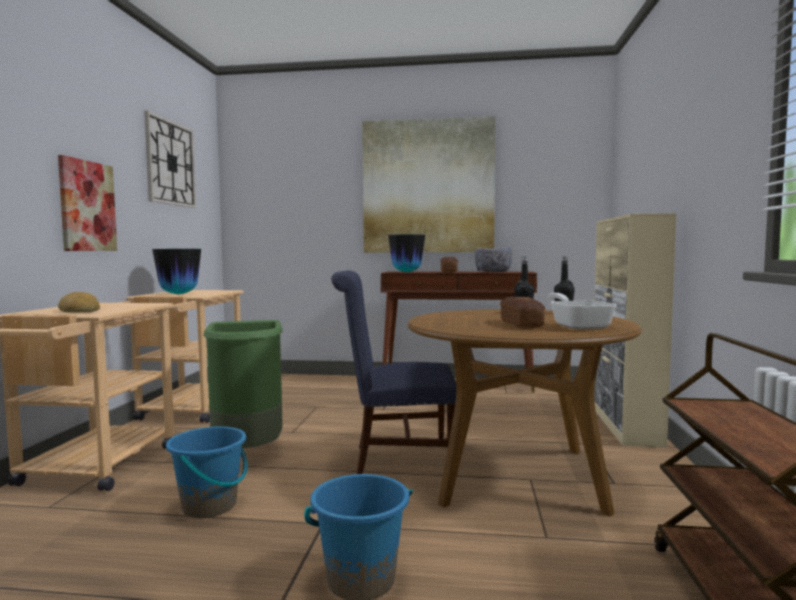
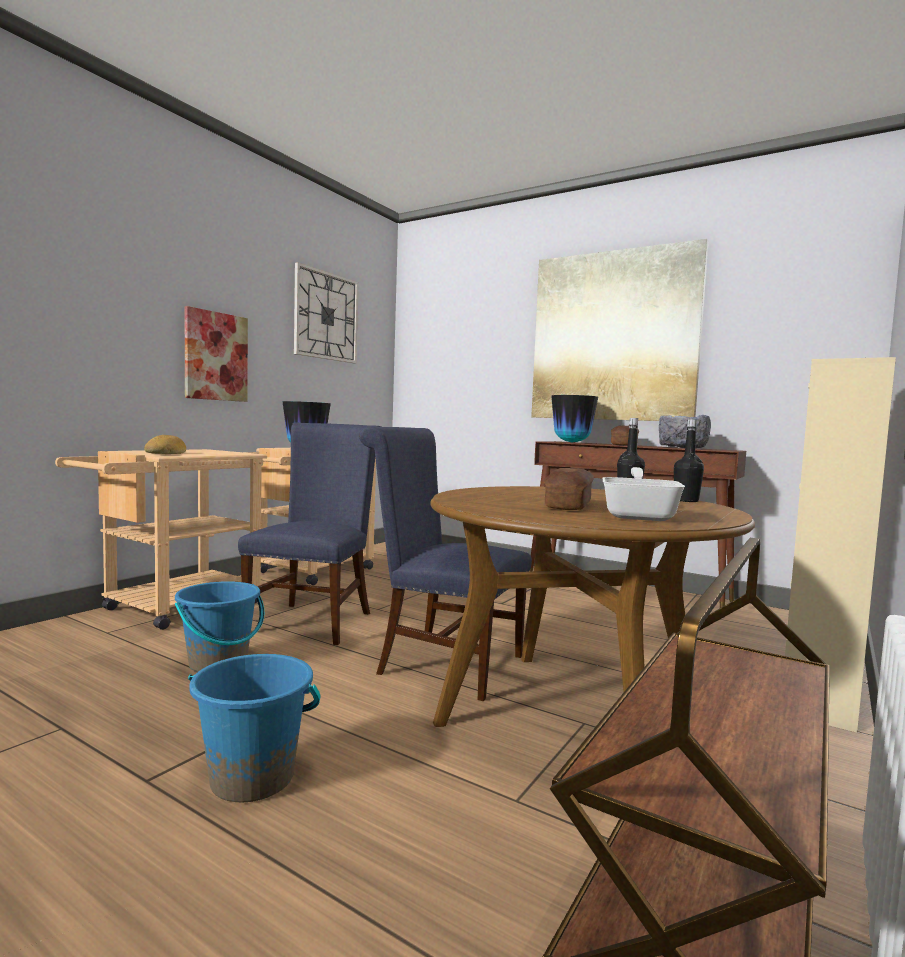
camera: 25 degrees right, 0 degrees up
(248, 452) = (314, 620): green trash can -> blue chair

